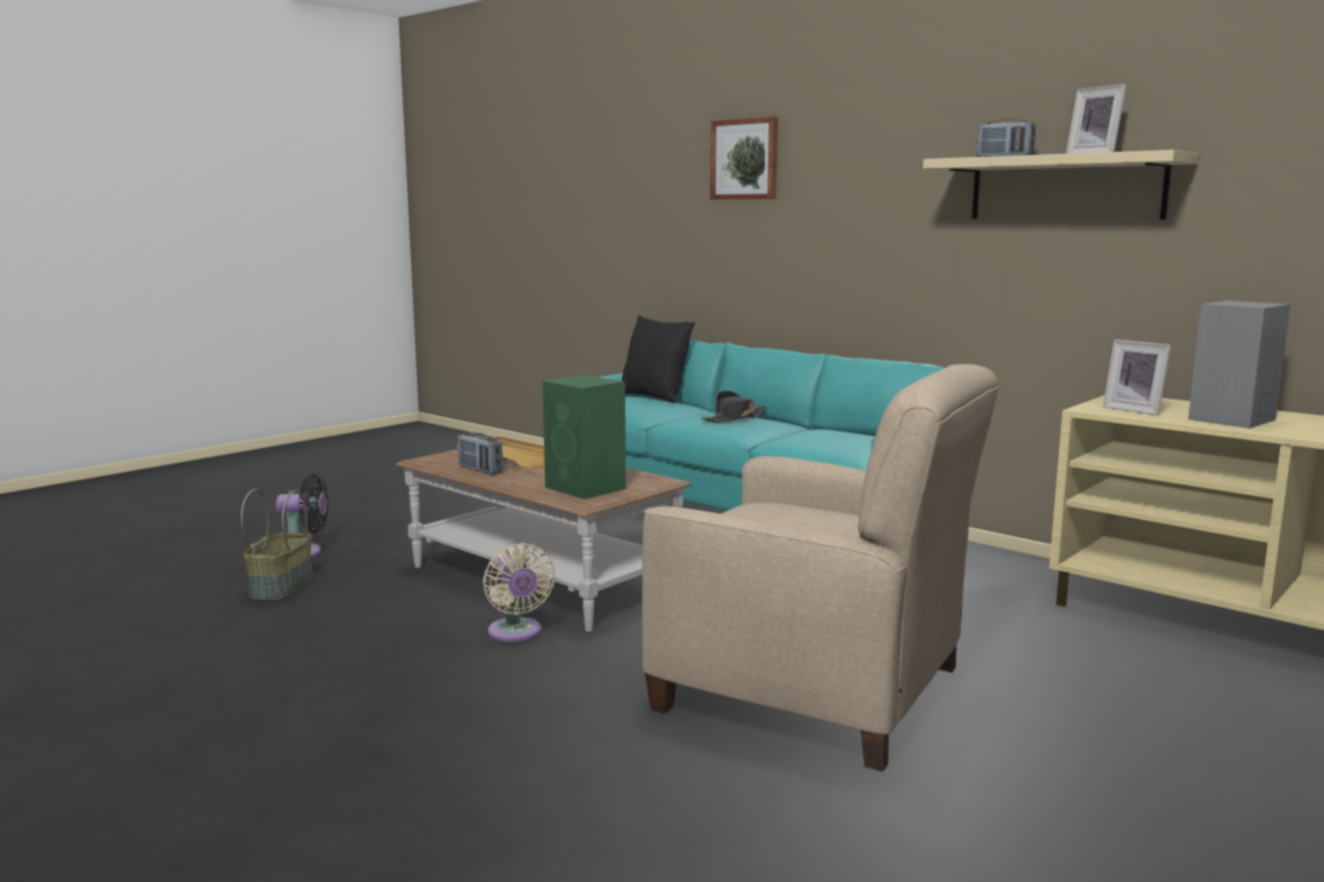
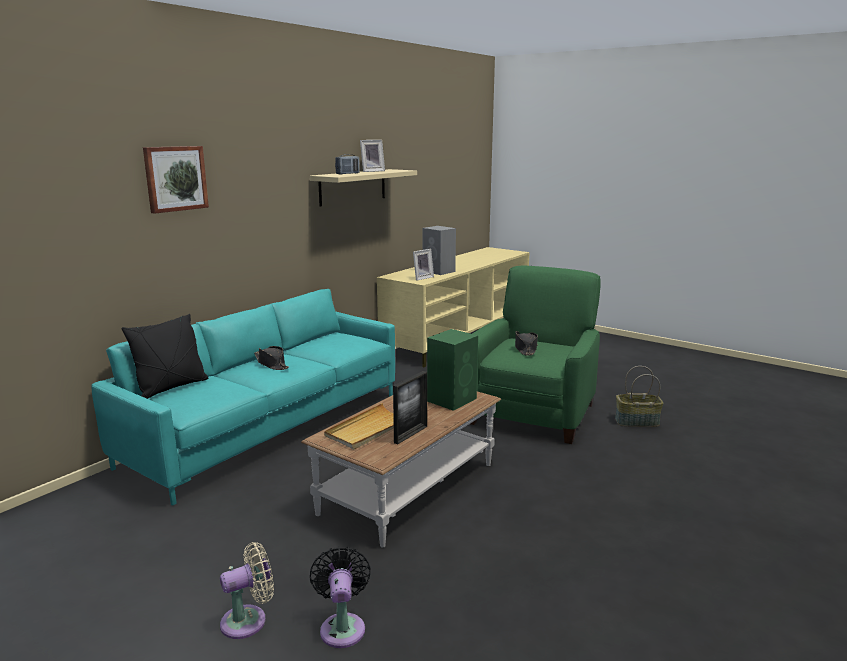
camera: 95 degrees left, 5 degrees up
(281, 586) = (440, 612): basket -> basket (636, 422)
(480, 470) = (410, 434): radio -> picture frame
(516, 633) = (500, 486): beige fan -> beige fan (248, 620)
(794, 518) = (525, 348): none -> black hat
(814, 689) = (532, 413): beige armchair -> green armchair

